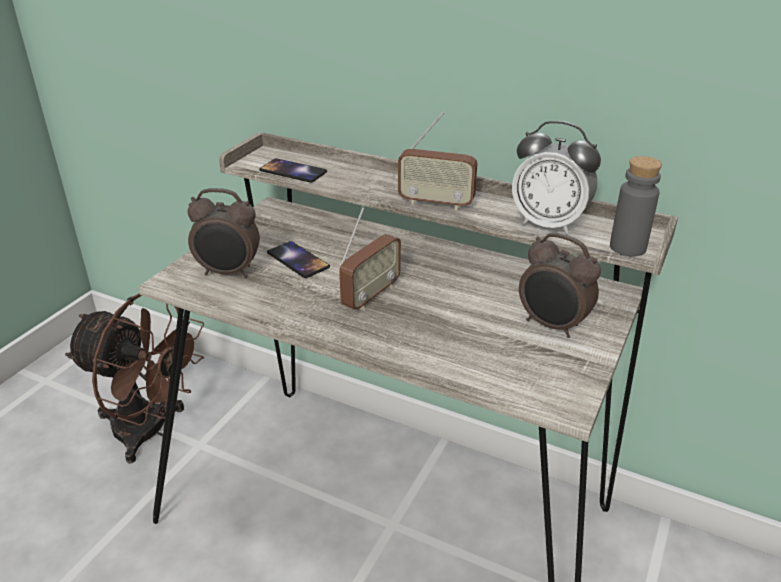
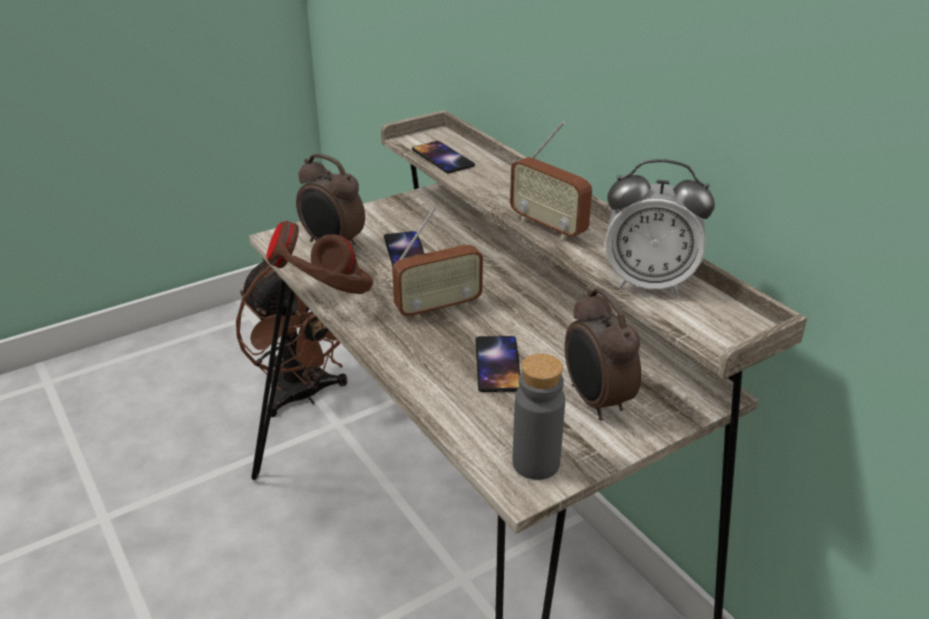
camera: 30 degrees right, 0 degrees up
(268, 315) = (327, 296): none -> brown headphones
(459, 323) = (498, 364): none -> phone
(549, 224) = (649, 283): alarm clock -> alarm clock turned 45 degrees counterclockwise
(627, 247) = (712, 336): grey bottle -> grey bottle (536, 463)

